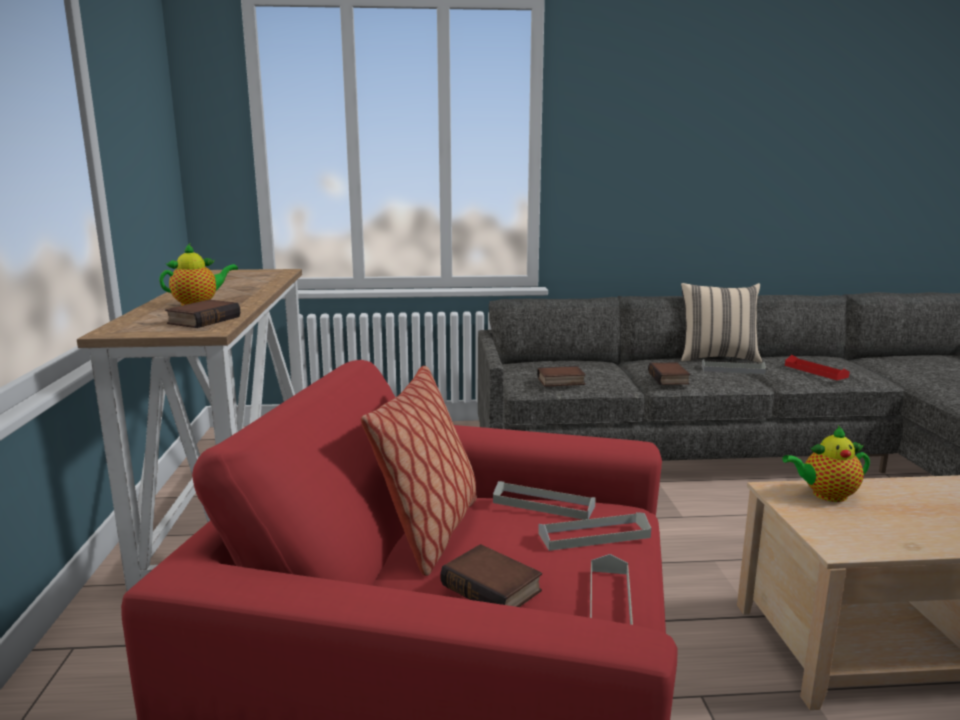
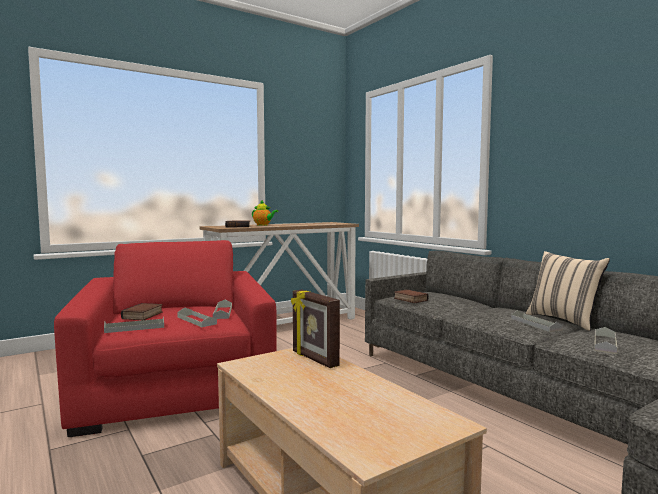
camera: 60 degrees right, 10 degrees down
(430, 533) = (187, 307): pillow -> none
(669, 378) = (471, 314): book -> none
(815, 371) = (605, 344): red tray -> grey tray
(826, 495) = (314, 359): teapot -> picture frame

